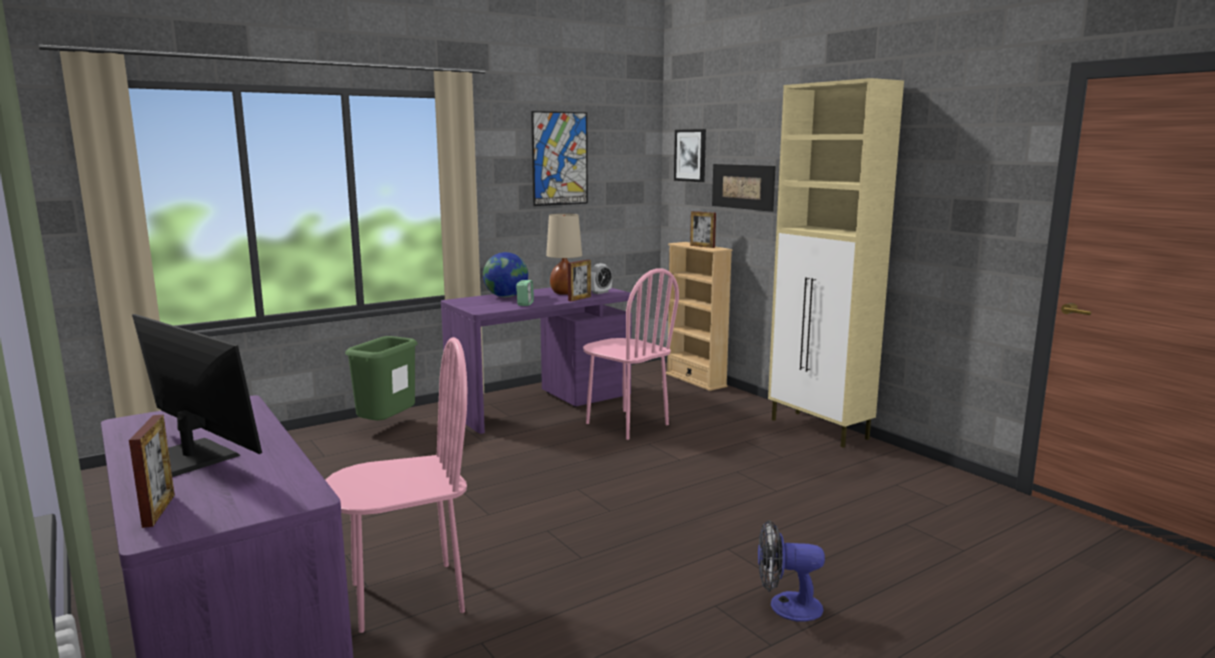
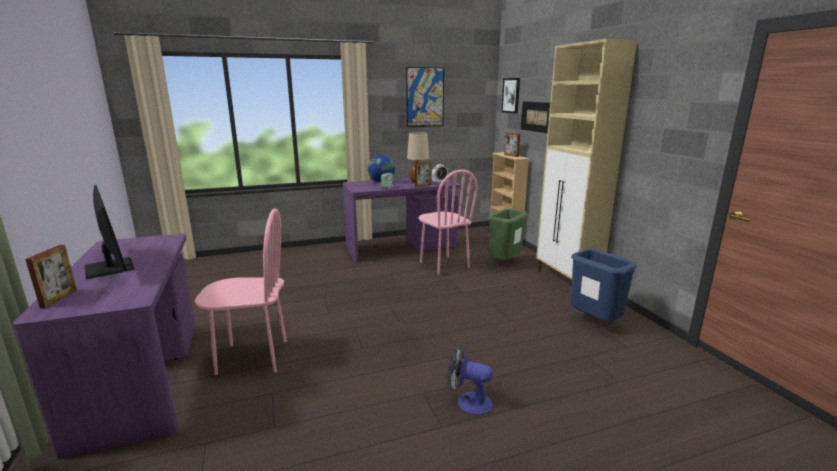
camera: 15 degrees right, 5 degrees up
(387, 427) = (308, 253): green trash can -> green trash can (504, 263)
(890, 480) = (595, 323): none -> blue trash can

